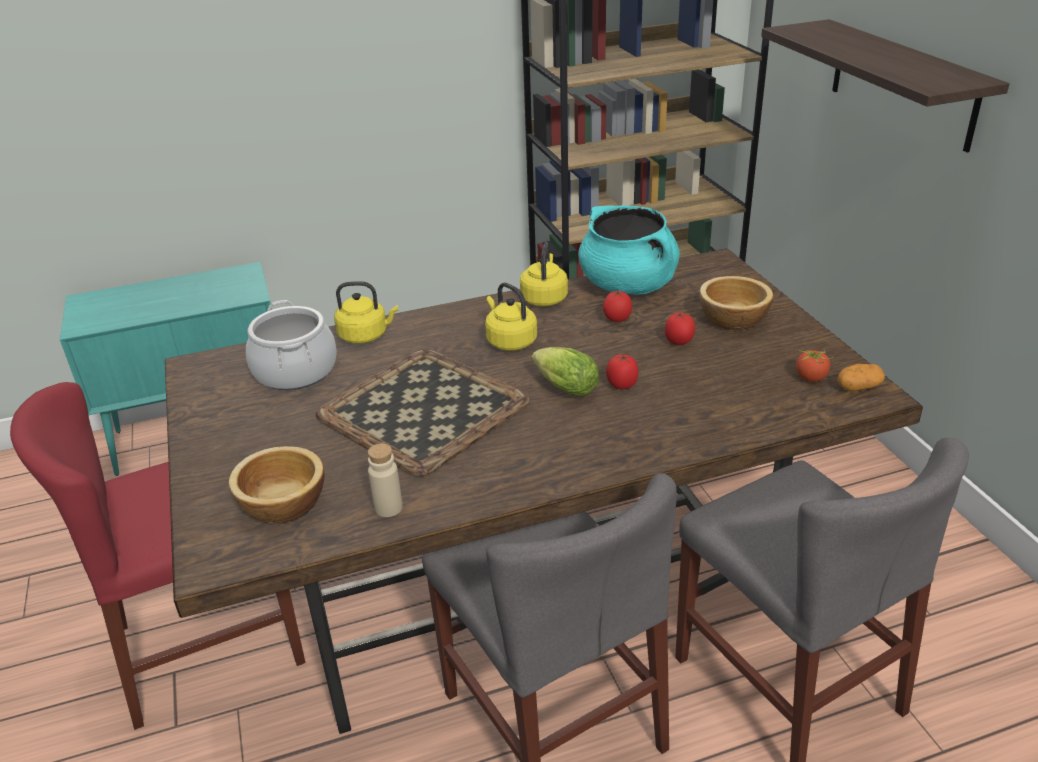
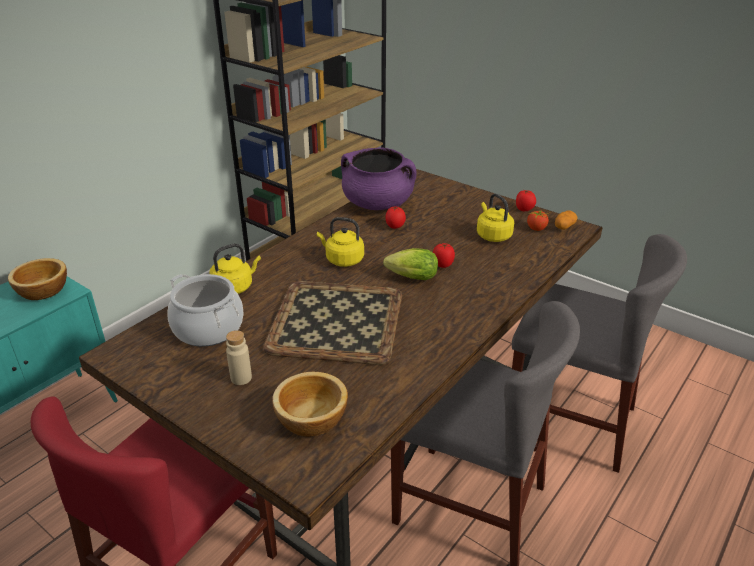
camera: 35 degrees left, 0 degrees up
(388, 507) = (387, 391): beige bottle -> beige bottle (241, 378)
(544, 298) = (333, 226): yellow kettle -> yellow kettle (492, 235)
(628, 285) = (378, 204): turquoise cooking pot -> purple cooking pot
(679, 342) = (446, 230): tomato -> tomato (524, 209)
(732, 319) = (460, 208): bowl -> bowl (42, 291)
(902, 83) = (489, 42): shelf -> none

